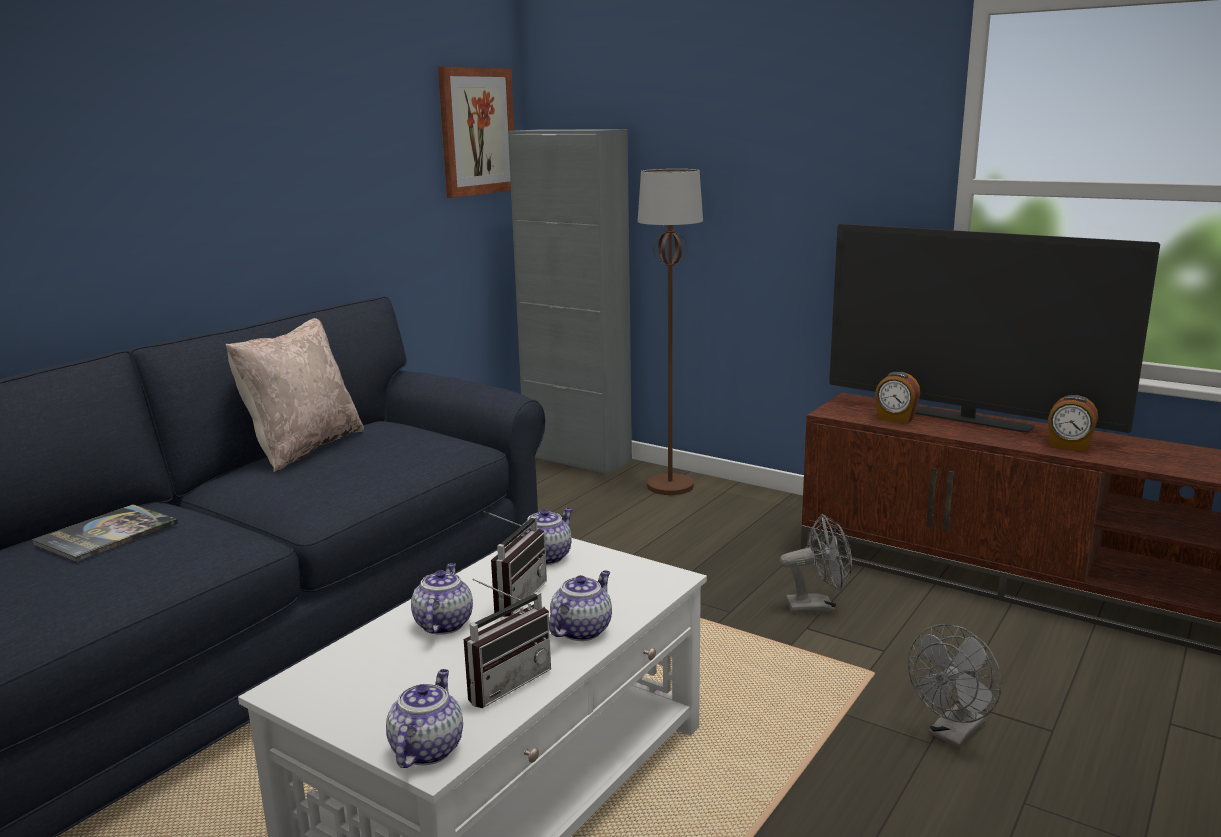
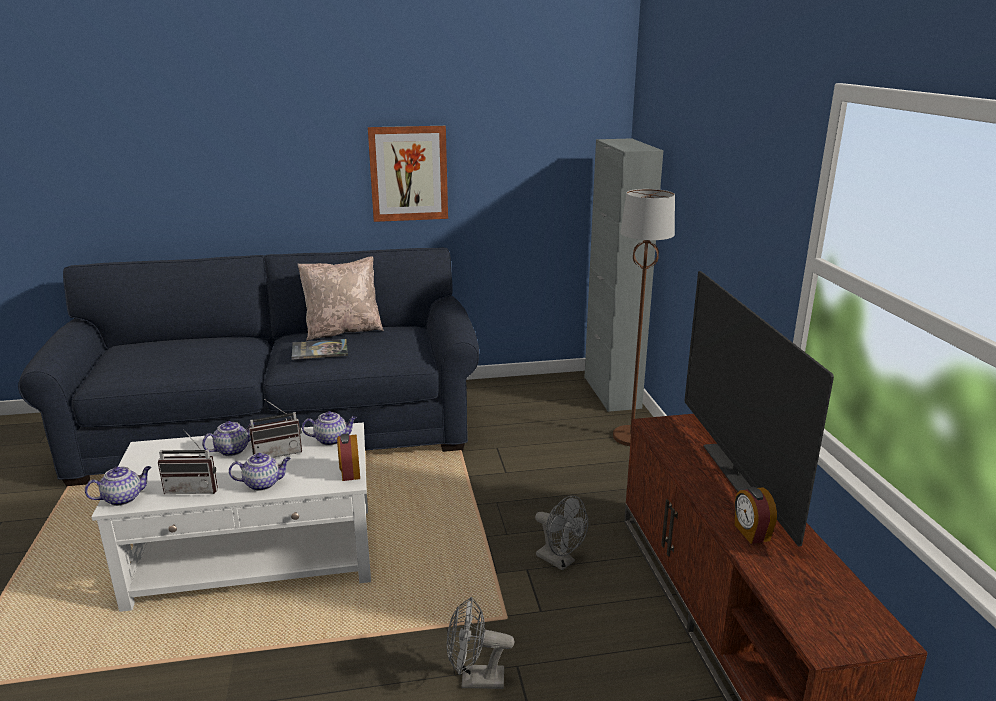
camera: 45 degrees right, 5 degrees up
(107, 534) = (202, 347): book -> book (320, 350)
(477, 131) = (577, 137): picture -> picture (408, 173)
(895, 418) = (683, 449): alarm clock -> alarm clock (350, 473)

